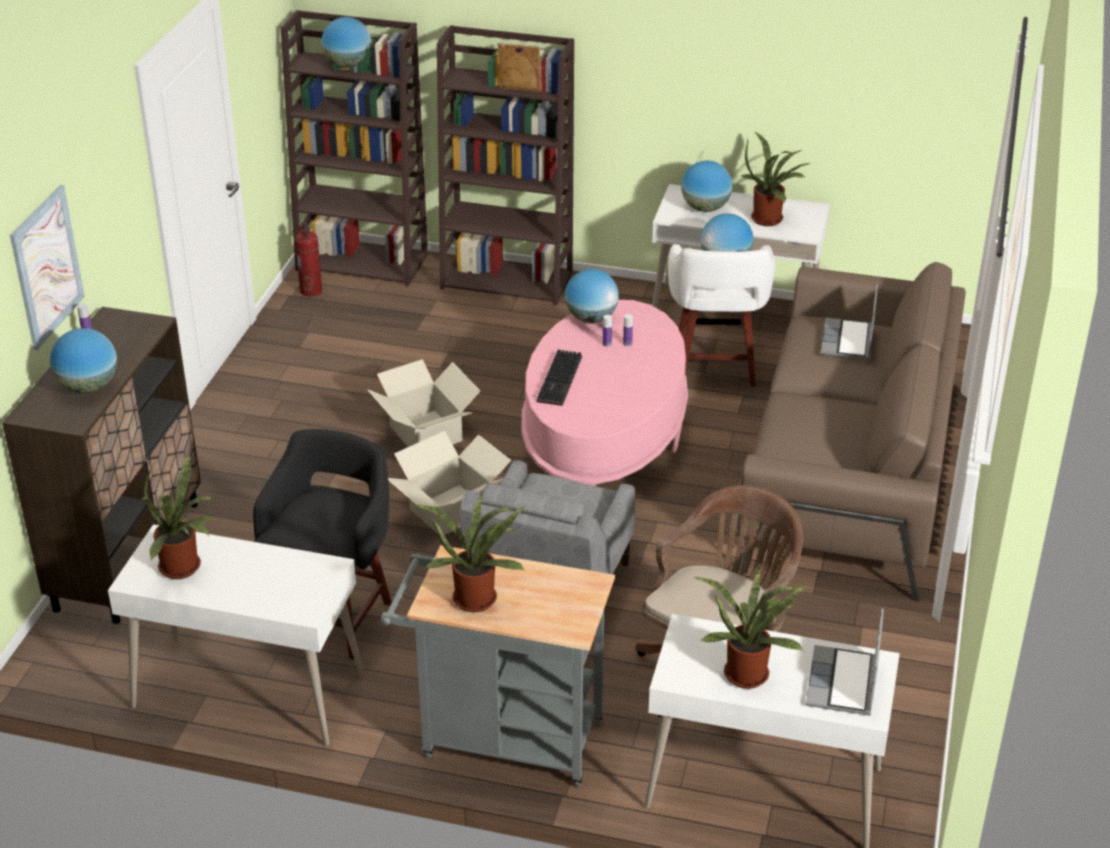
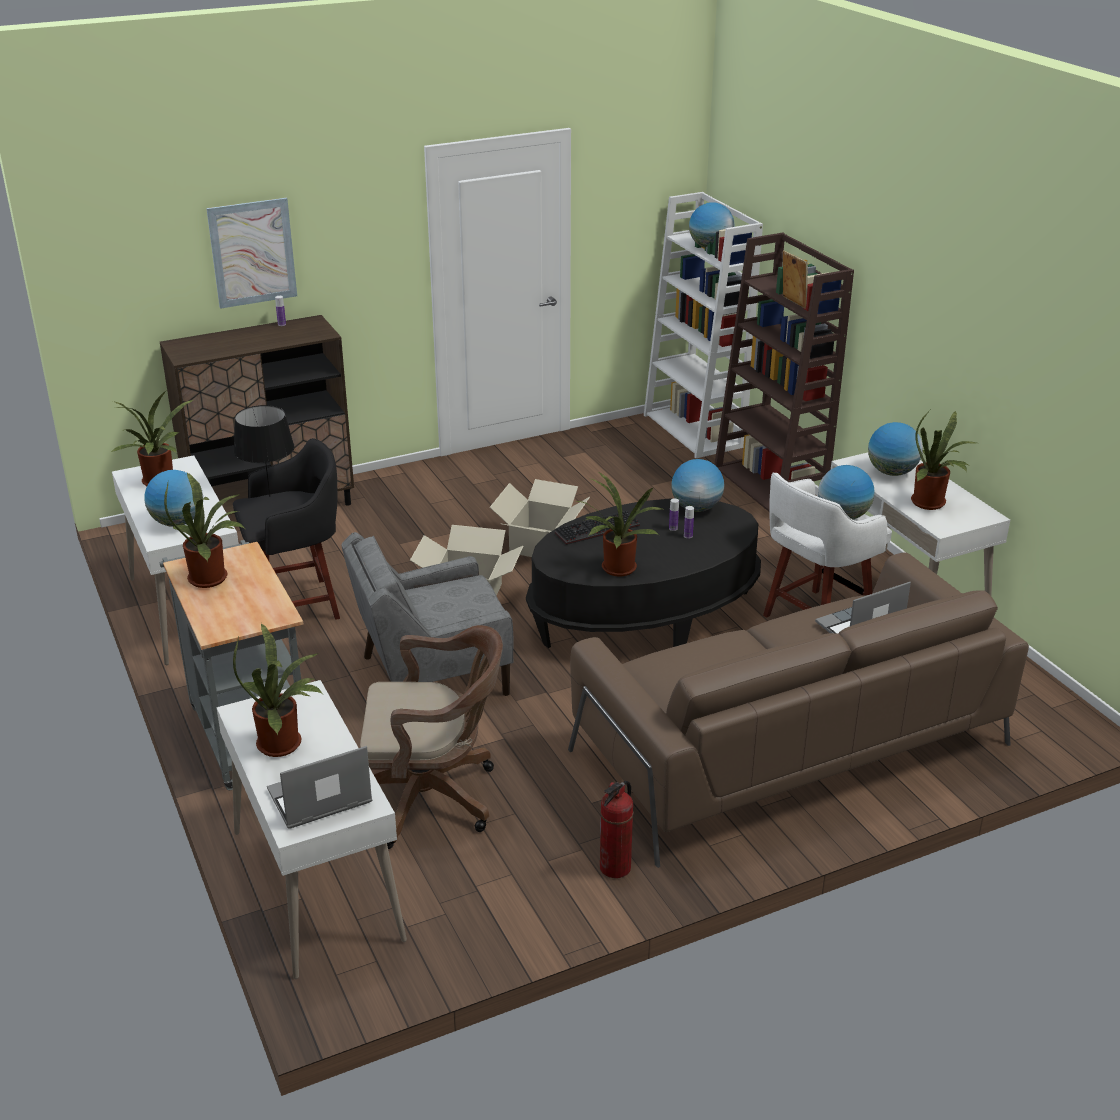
camera: 50 degrees right, 5 degrees down
(88, 387) = (228, 346): globe -> globe (178, 522)
(290, 516) = (270, 496): none -> black table lamp
(311, 291) = (631, 431): fire extinguisher -> fire extinguisher (615, 868)
(363, 262) = (695, 431): brown bookcase -> white bookcase
(604, 439) = (644, 615): pink coffee table -> black coffee table
(633, 401) = (616, 570): none -> potted plant

